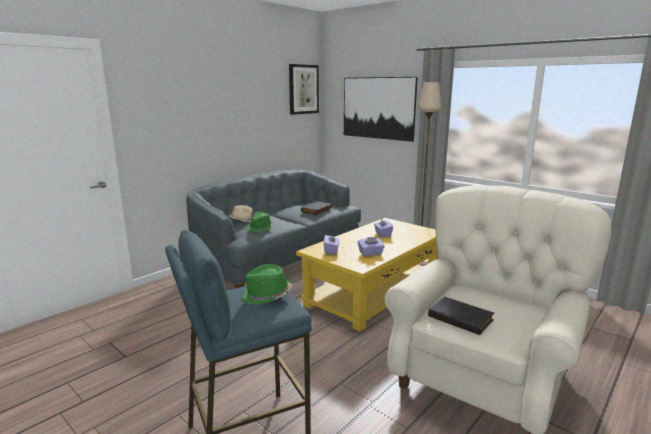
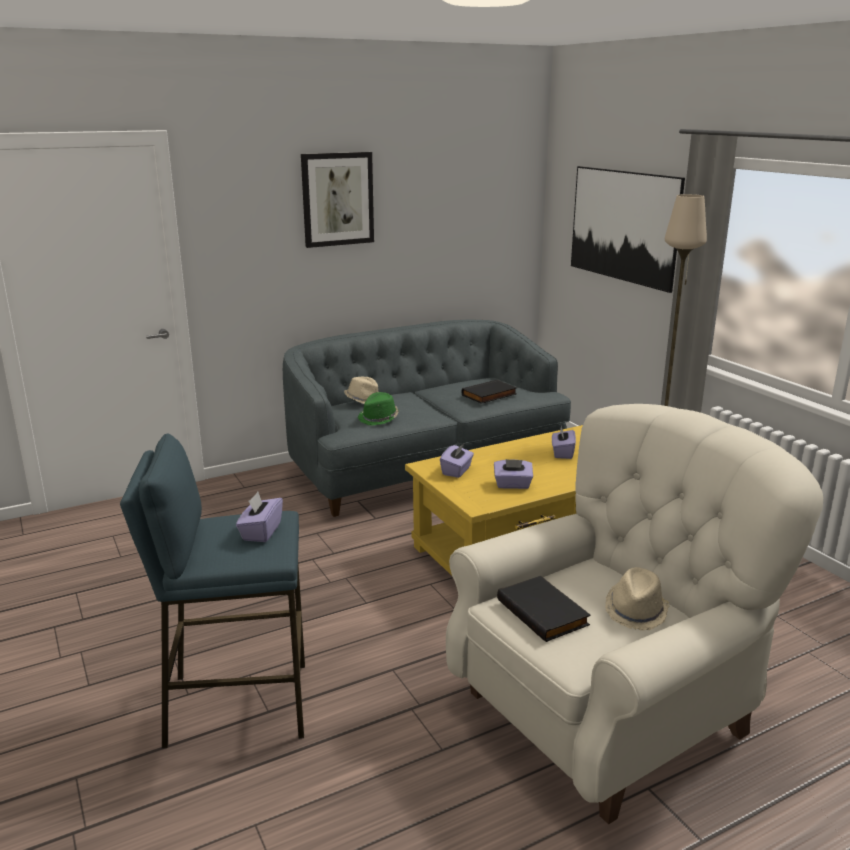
camera: 20 degrees right, 5 degrees up
(267, 295) = (261, 532): green hat -> purple tissue box
(303, 89) = (507, 184): picture -> picture (337, 199)
(509, 307) = (636, 610): none -> beige hat

